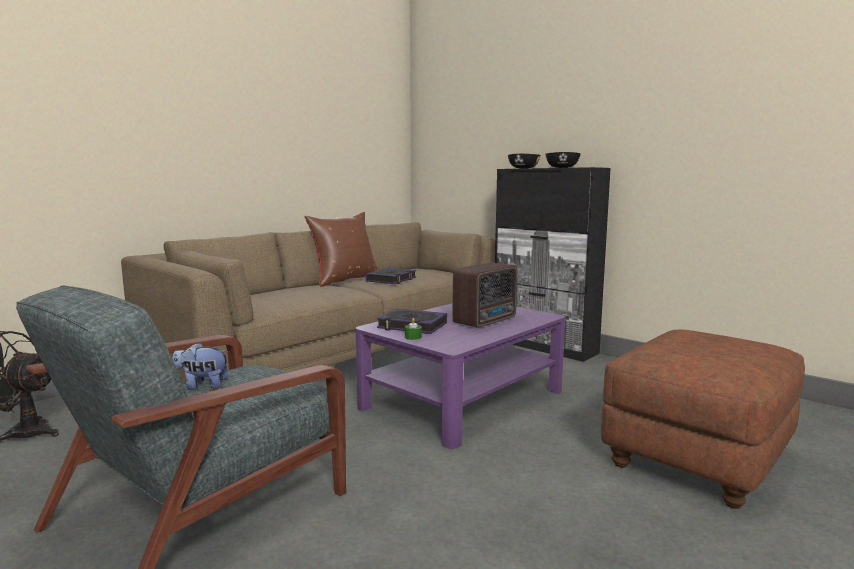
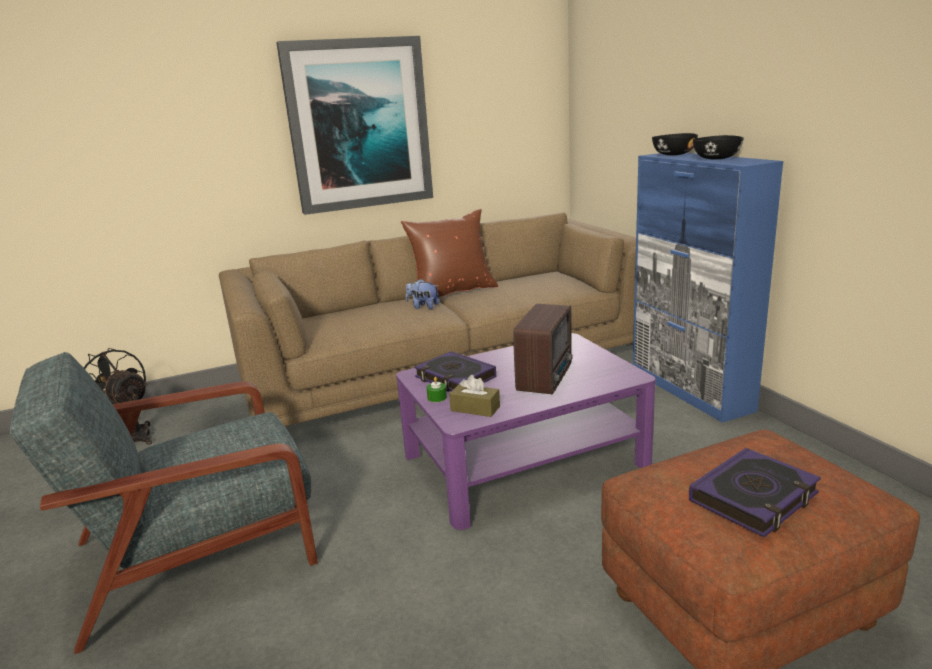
camera: 25 degrees right, 10 degrees up
(202, 385) = (195, 441): plush toy -> plush toy (423, 307)
(258, 134) = (358, 125): none -> picture
(391, 280) = (499, 295): book -> book (754, 498)
(454, 340) = (475, 408): none -> brown tissue box
(487, 321) = (546, 378): radio -> radio turned 45 degrees counterclockwise
(544, 347) = (690, 390): black cabinet -> blue cabinet

